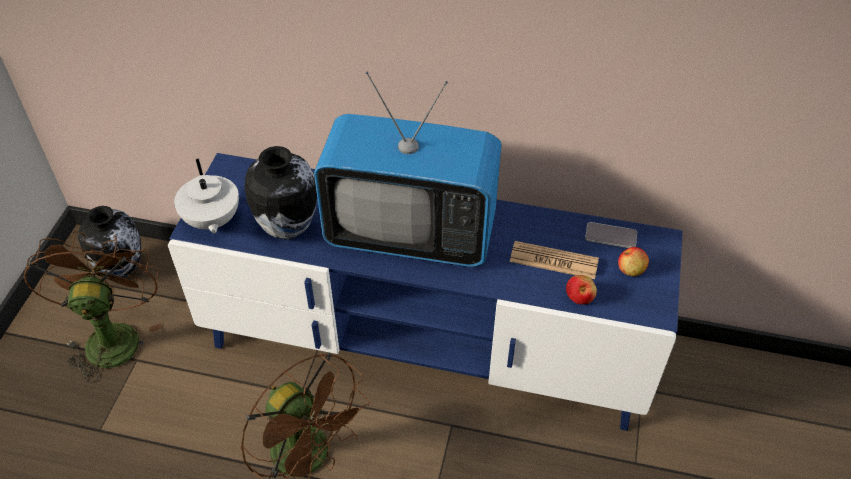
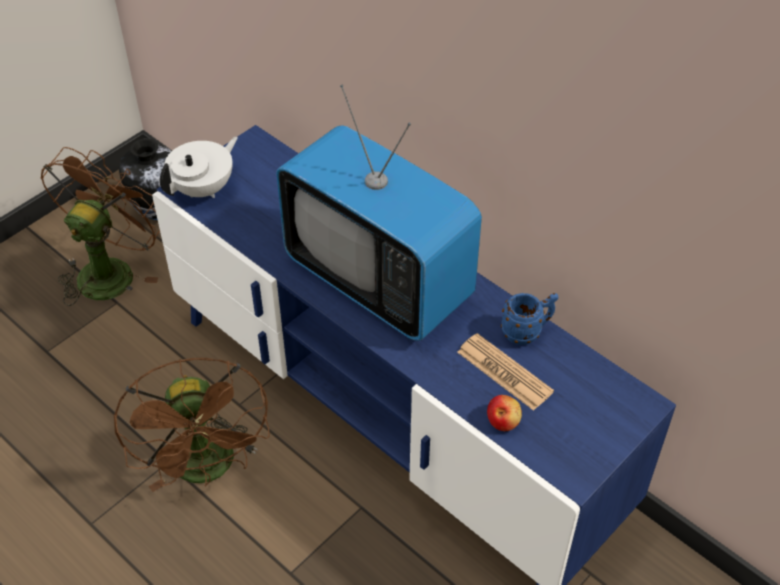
camera: 30 degrees right, 0 degrees up
(212, 221) = (204, 188): white teapot -> white teapot turned 150 degrees counterclockwise
(287, 228) = (266, 225): vase -> none
(547, 224) = (527, 332): none -> blue mug
(610, 236) = (587, 374): phone -> none
(631, 269) = (582, 419): apple -> none

